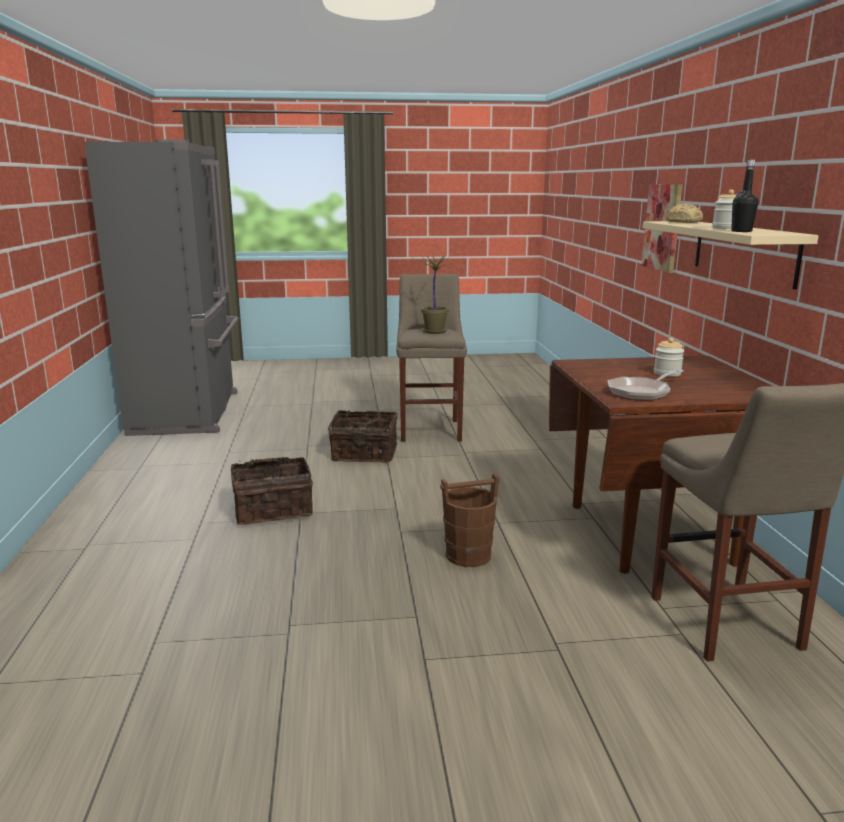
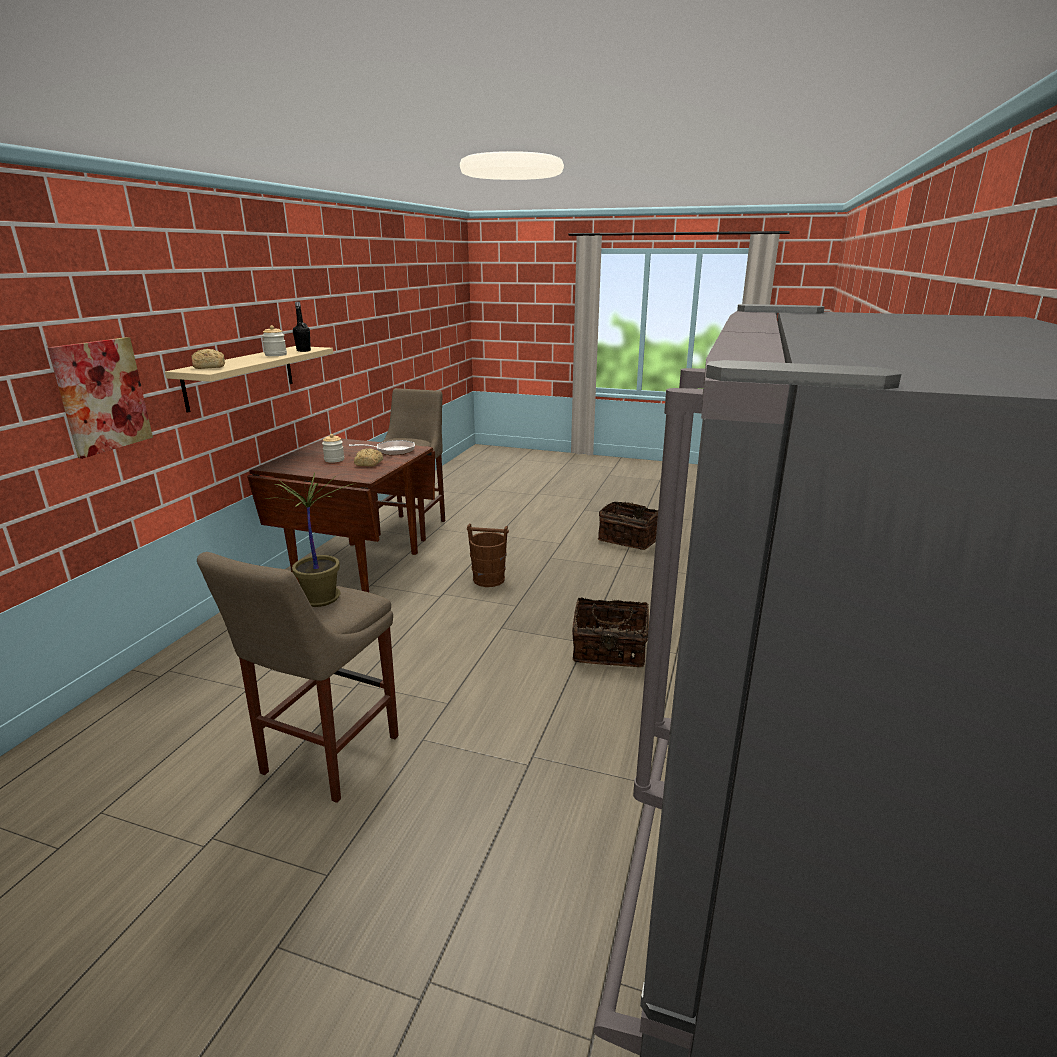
camera: 155 degrees left, 5 degrees up
(364, 454) = (468, 719): basket -> basket (628, 540)
(614, 374) = (368, 464): none -> bread

